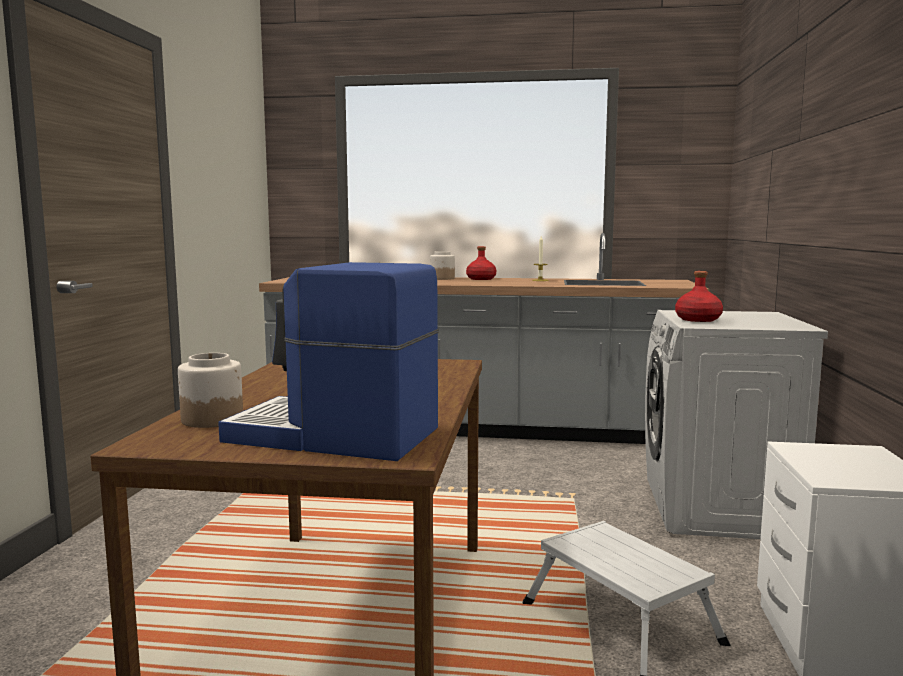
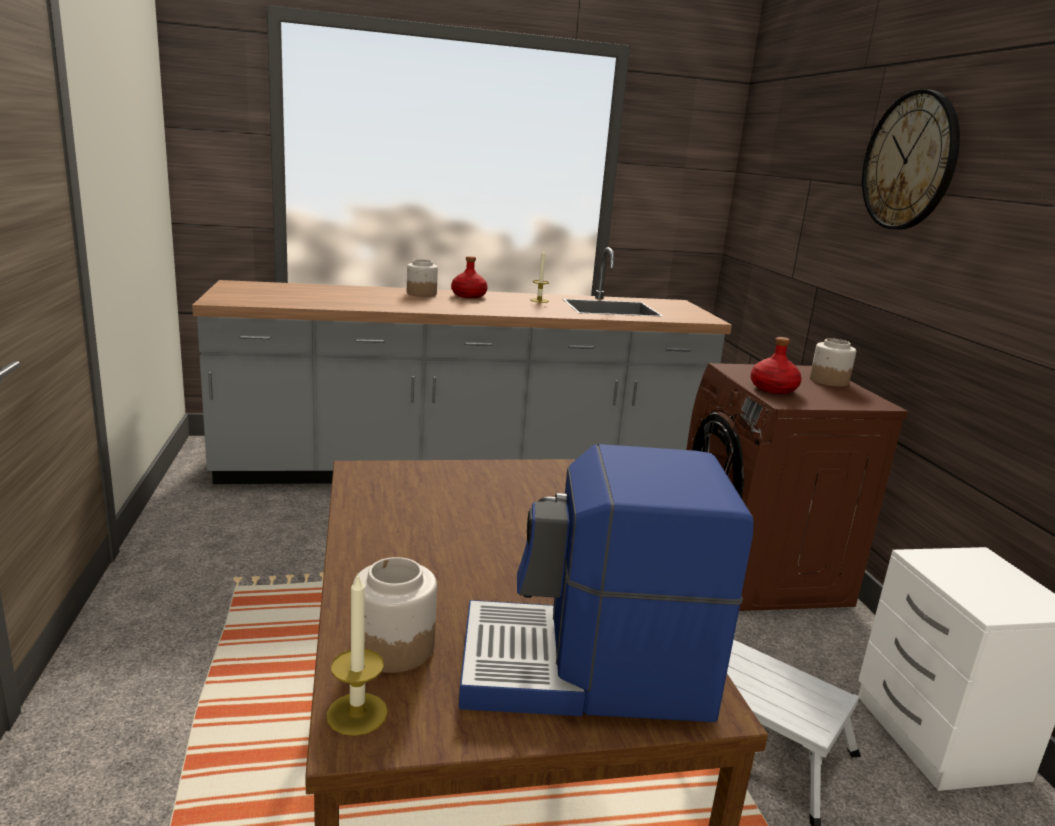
camera: 20 degrees left, 10 degrees up
(152, 438) = (357, 714): none -> candle
(717, 511) = (759, 572): white washing machine -> brown washing machine
(768, 317) = (828, 381): none -> jar
(822, 106) = (910, 161): none -> wall clock

